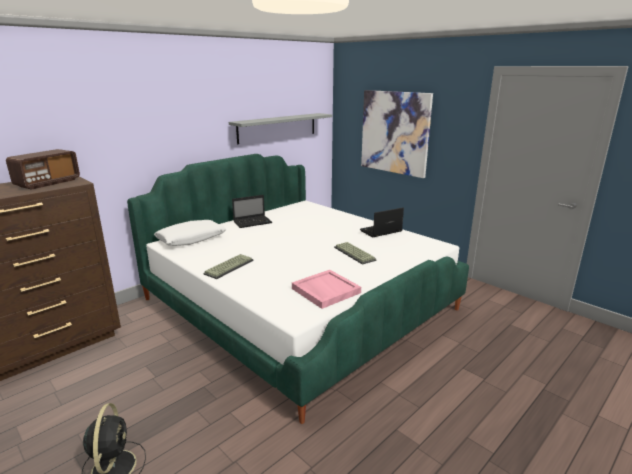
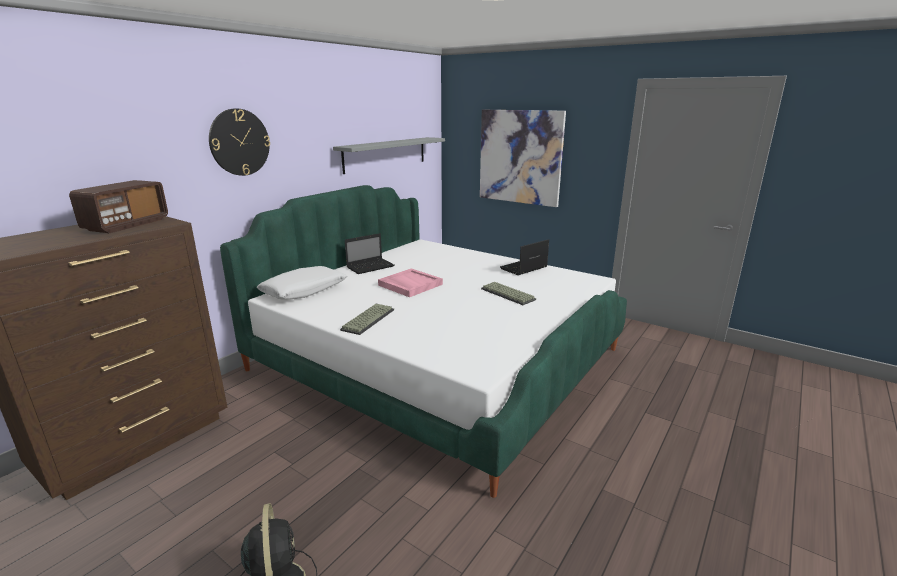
camera: 10 degrees left, 0 degrees up
(147, 119) = (239, 142): none -> wall clock
(325, 290) = (496, 337): pink tray -> pink tray (409, 285)

